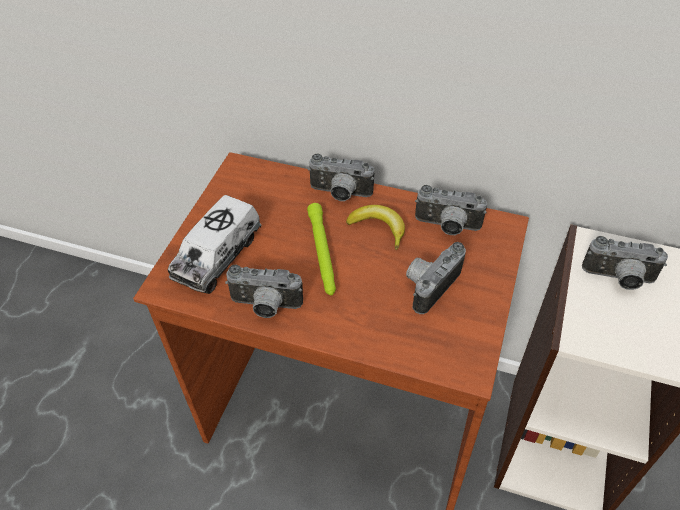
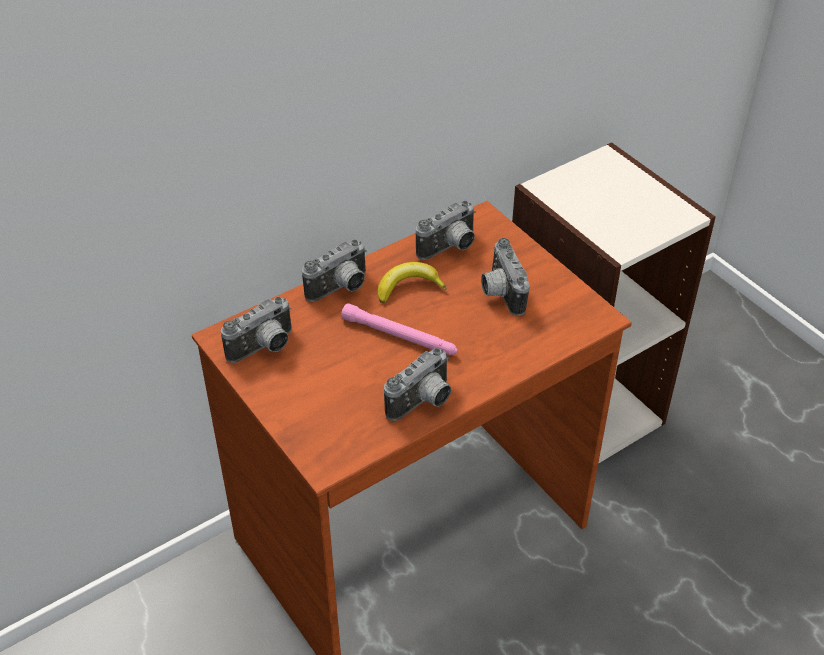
camera: 55 degrees left, 5 degrees down
(218, 256) = (329, 406): toy truck -> none
(322, 253) = (400, 336): green flashlight -> pink flashlight
(618, 279) = (589, 197): camera -> camera (264, 348)

